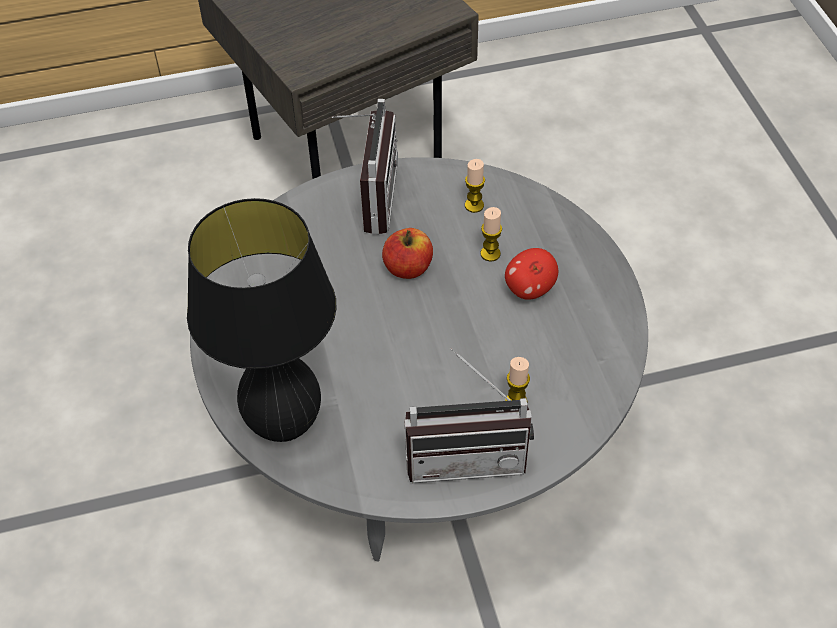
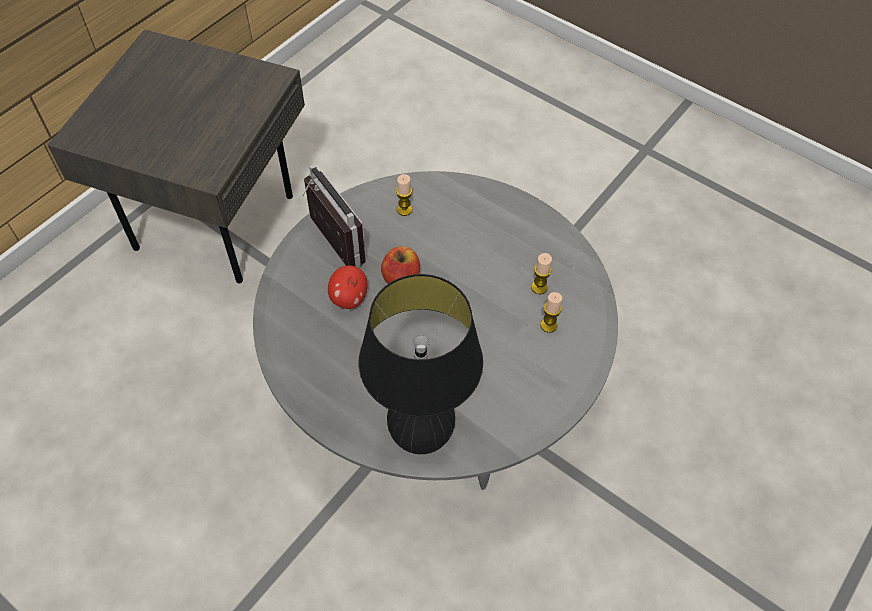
camera: 40 degrees left, 5 degrees up
(466, 455) = (551, 379): radio -> none
(490, 254) = (445, 237): candle -> candle (539, 287)
(529, 289) = (490, 246): apple -> apple (348, 298)

